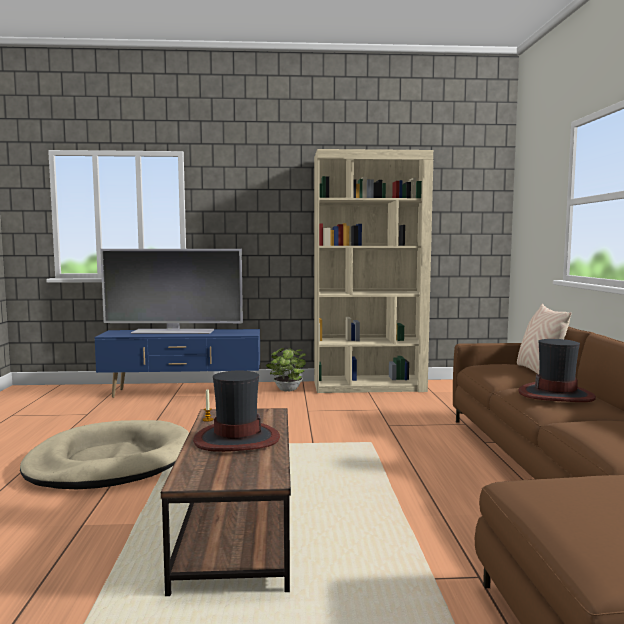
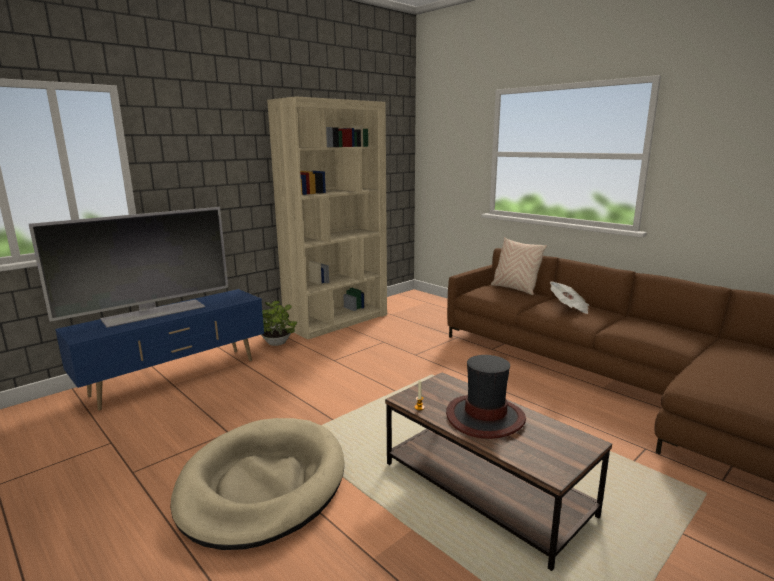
camera: 40 degrees left, 10 degrees up
(556, 395) = (569, 308): hat -> newspaper

